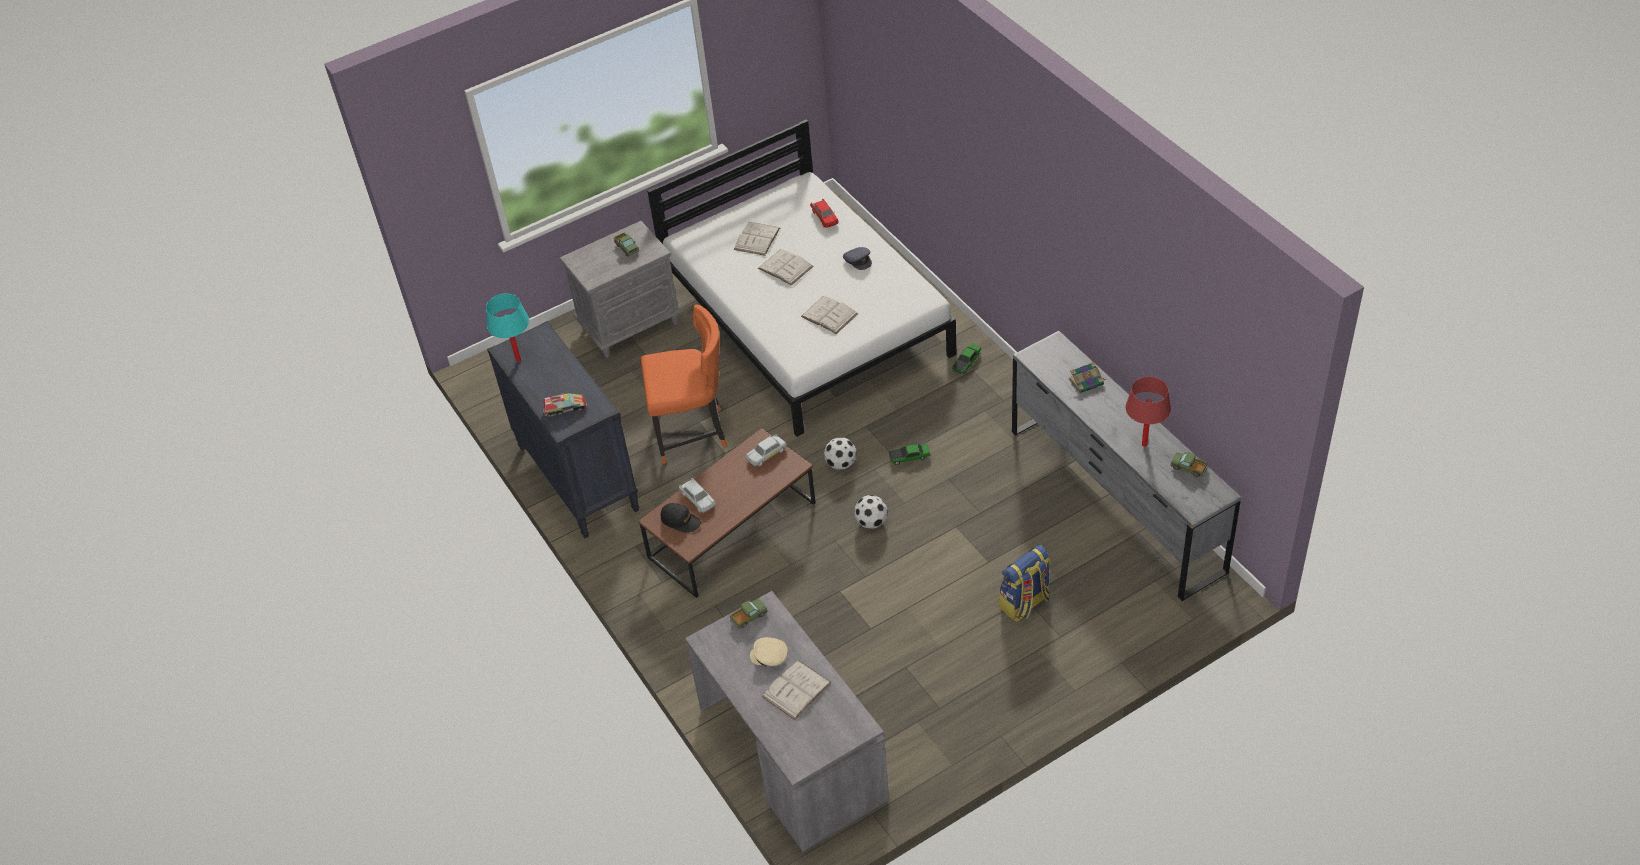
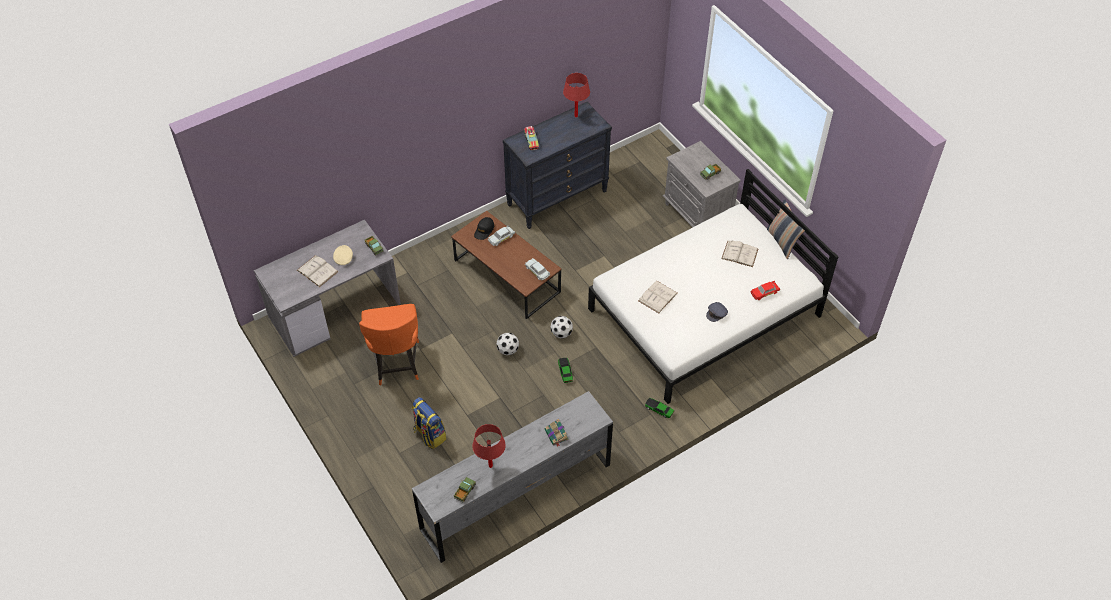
camera: 85 degrees right, 5 degrees up
(518, 360) = (576, 116): turquoise table lamp -> red table lamp
(693, 433) = (593, 253): orange chair -> orange chair (396, 364)
(738, 201) = (782, 242): none -> pillow
(785, 267) = (708, 270): white book -> none

